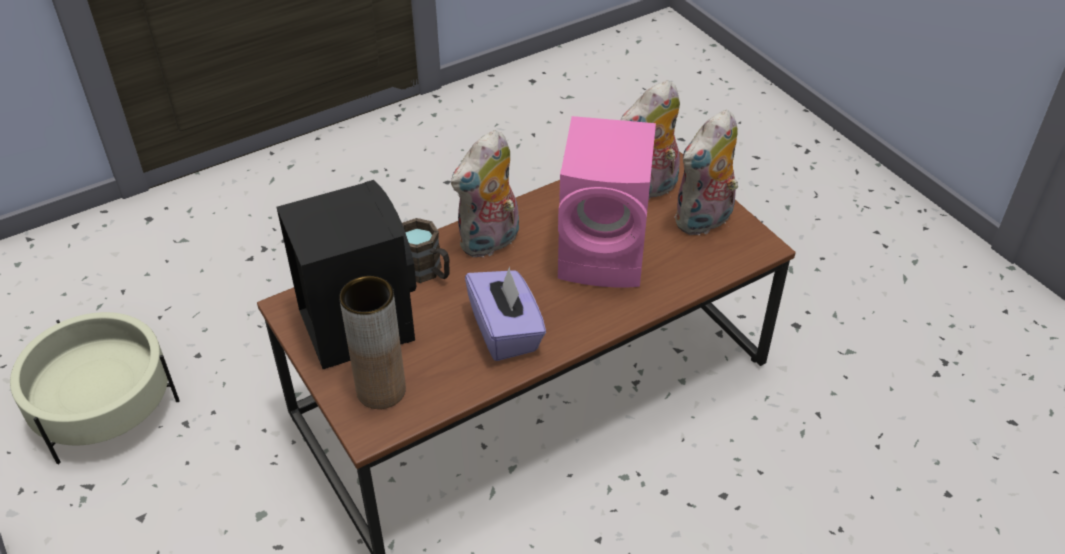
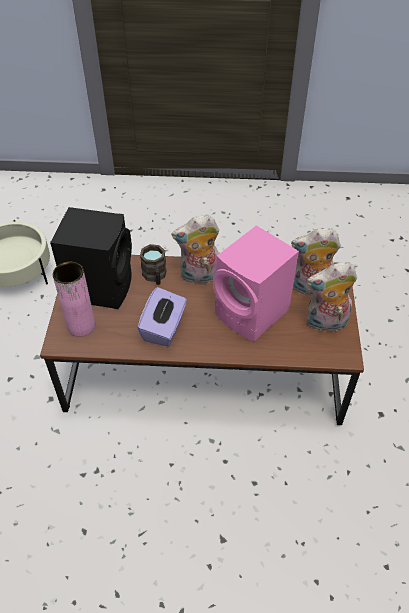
camera: 35 degrees right, 5 degrees up
(381, 390) = (81, 326): brown vase -> pink vase

